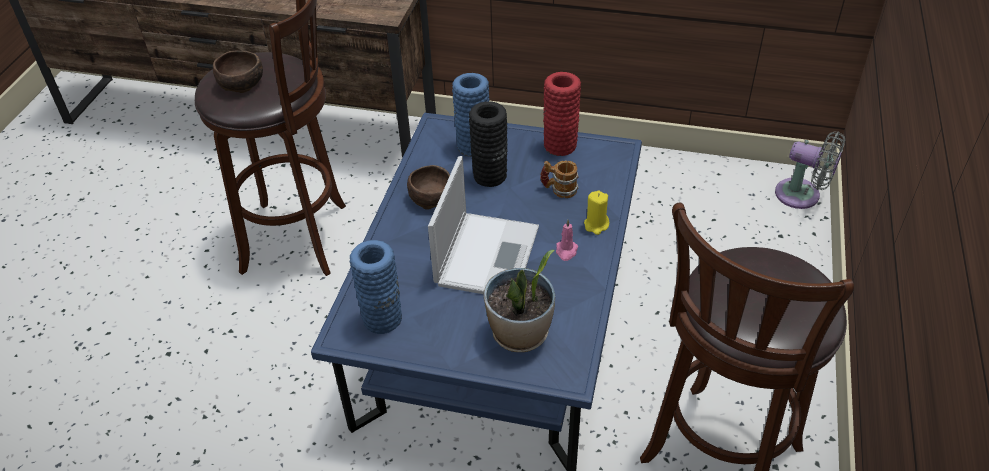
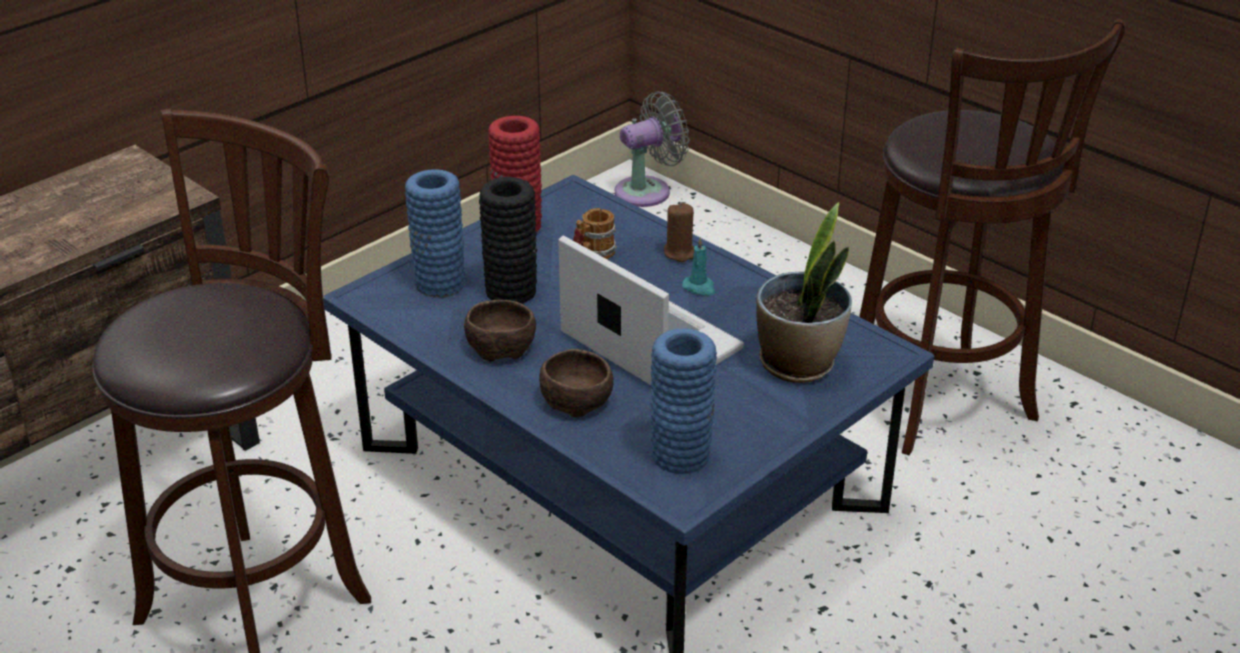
camera: 60 degrees left, 10 degrees down
(242, 83) = (200, 339): brown bowl -> brown bowl (576, 399)
(566, 251) = (699, 288): pink candle -> turquoise candle
(596, 225) = (680, 253): yellow candle -> brown candle

